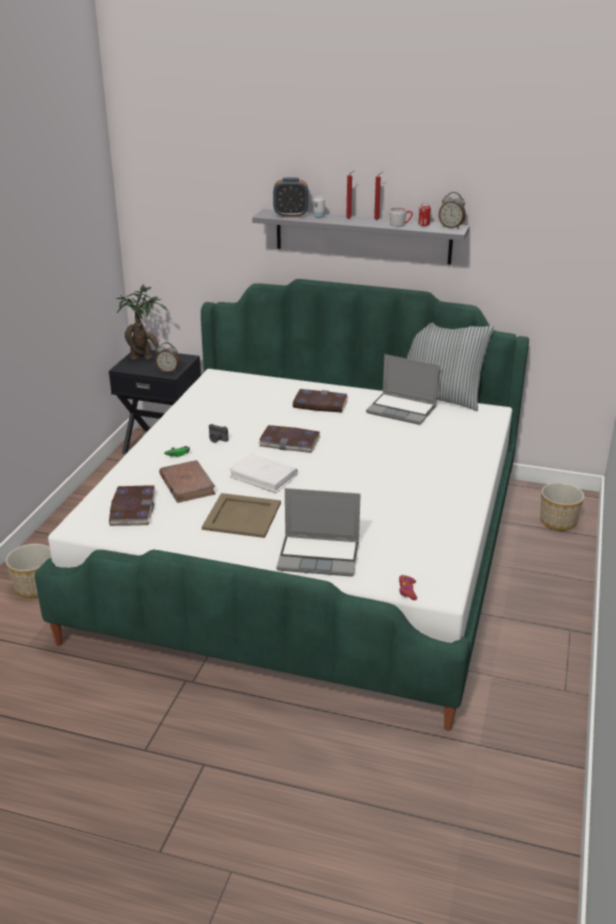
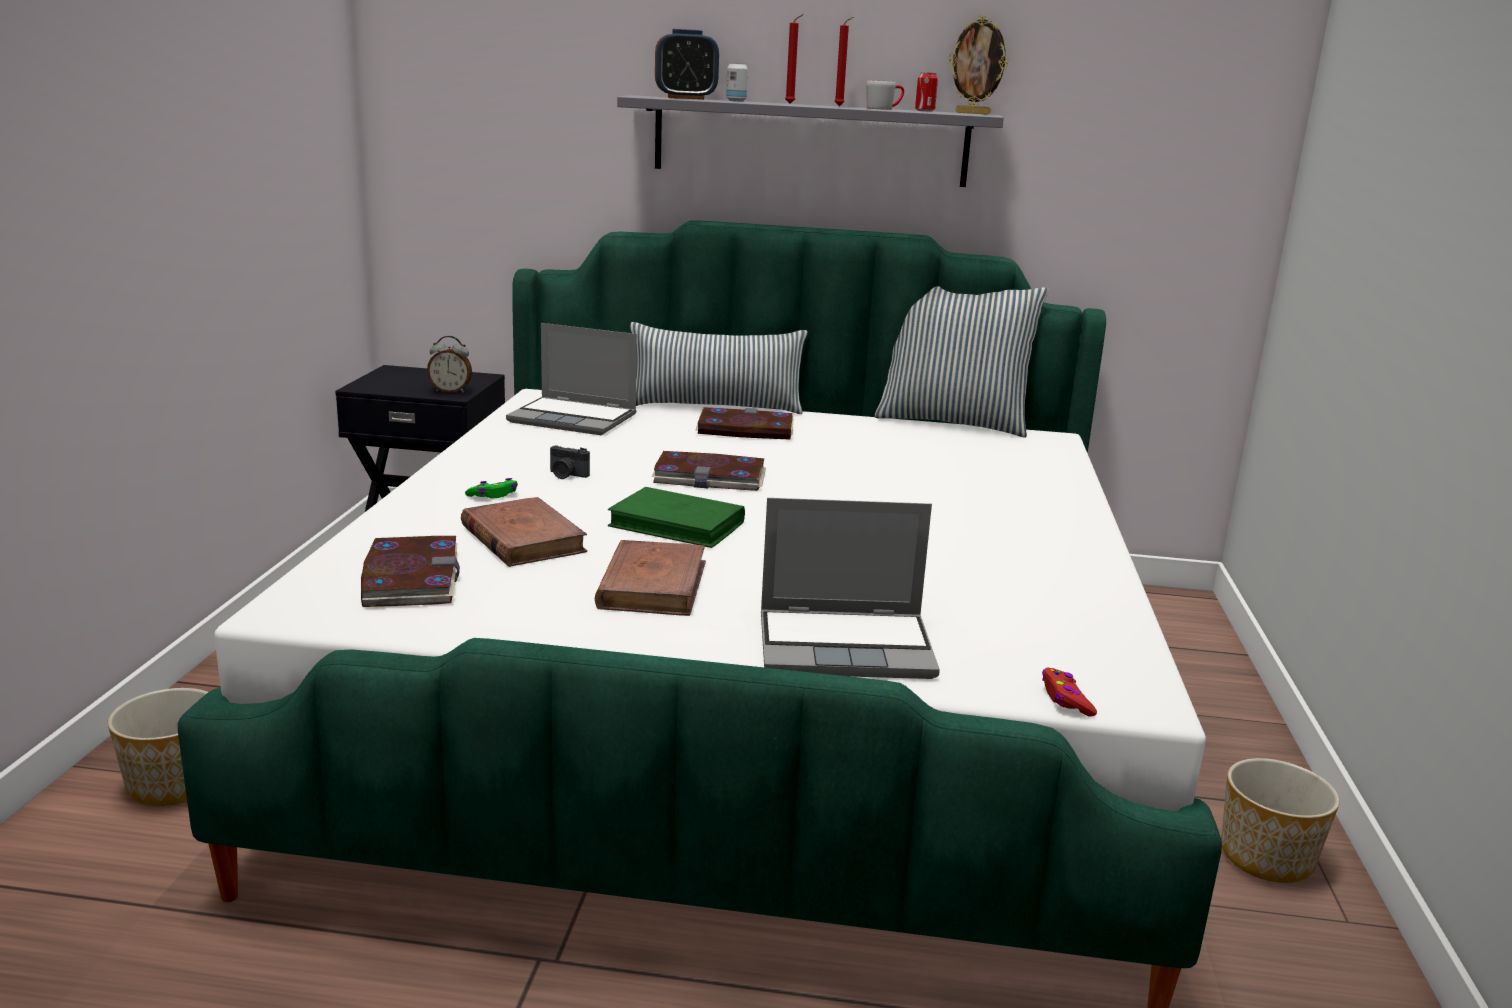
camera: 10 degrees left, 10 degrees down
(144, 358) = (402, 377): potted plant -> none
(241, 516) = (652, 585): beige tray -> brown book
(263, 476) = (677, 524): white book -> green book
(309, 384) = (715, 407): none -> pillow
(402, 410) = (896, 437): laptop -> laptop (575, 419)
(451, 227) = (973, 113): alarm clock -> picture frame
(558, 522) = (1172, 635): planter -> planter (1268, 858)

